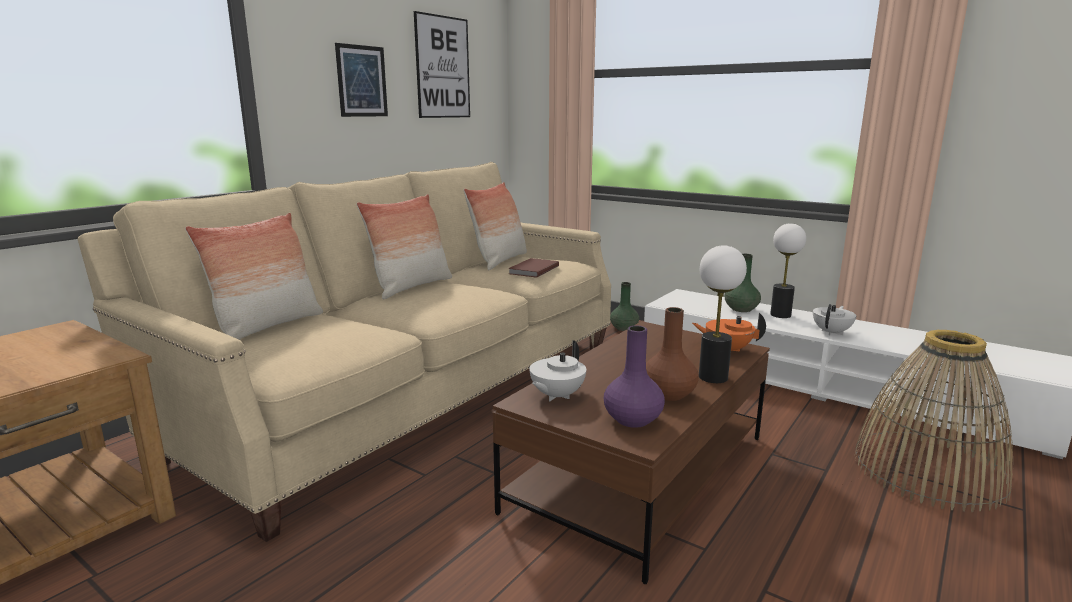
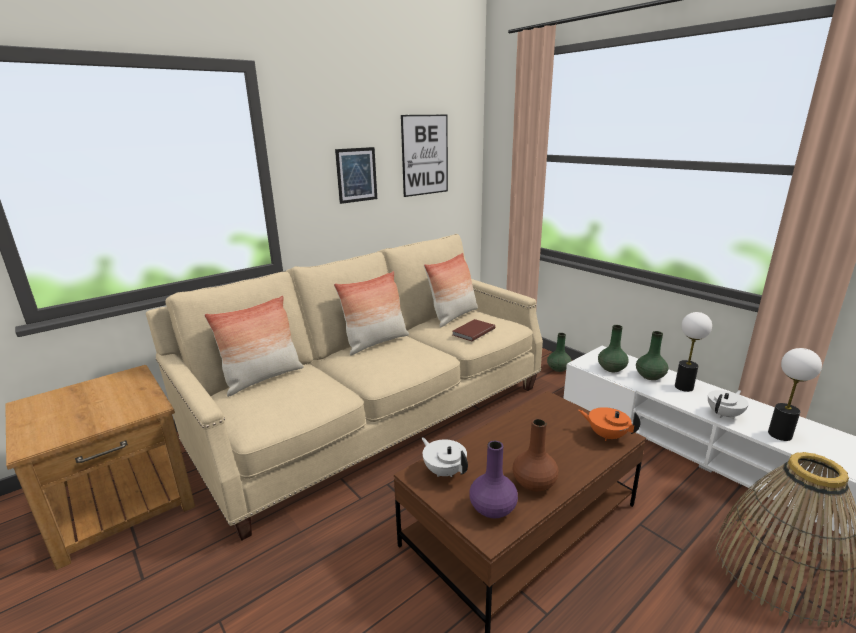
camera: 15 degrees right, 5 degrees up
(556, 396) = (444, 471): white teapot -> white teapot turned 90 degrees clockwise
(696, 306) = (611, 368): none -> green vase
(713, 377) = (580, 468): table lamp -> table lamp (780, 435)

